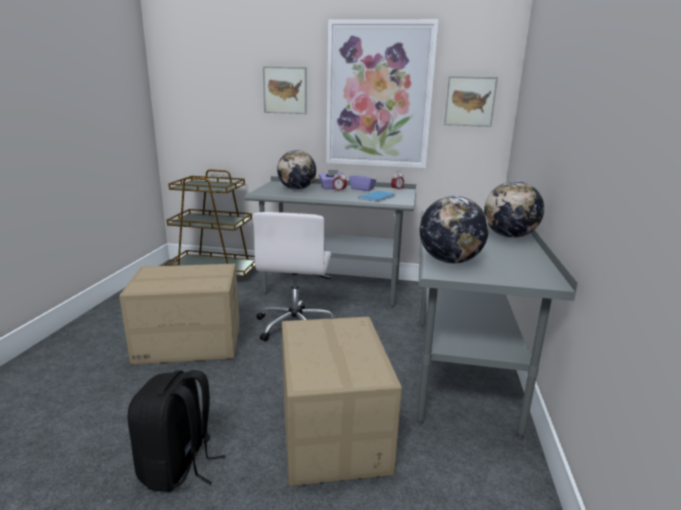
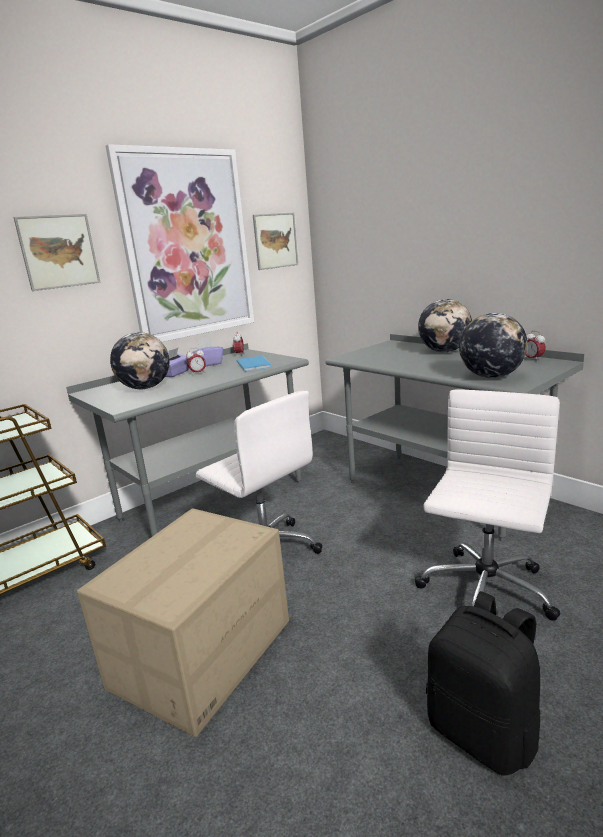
camera: 50 degrees left, 0 degrees up
(334, 431) = (484, 591): cardboard box -> white office chair
(541, 270) = (533, 359): none -> alarm clock

